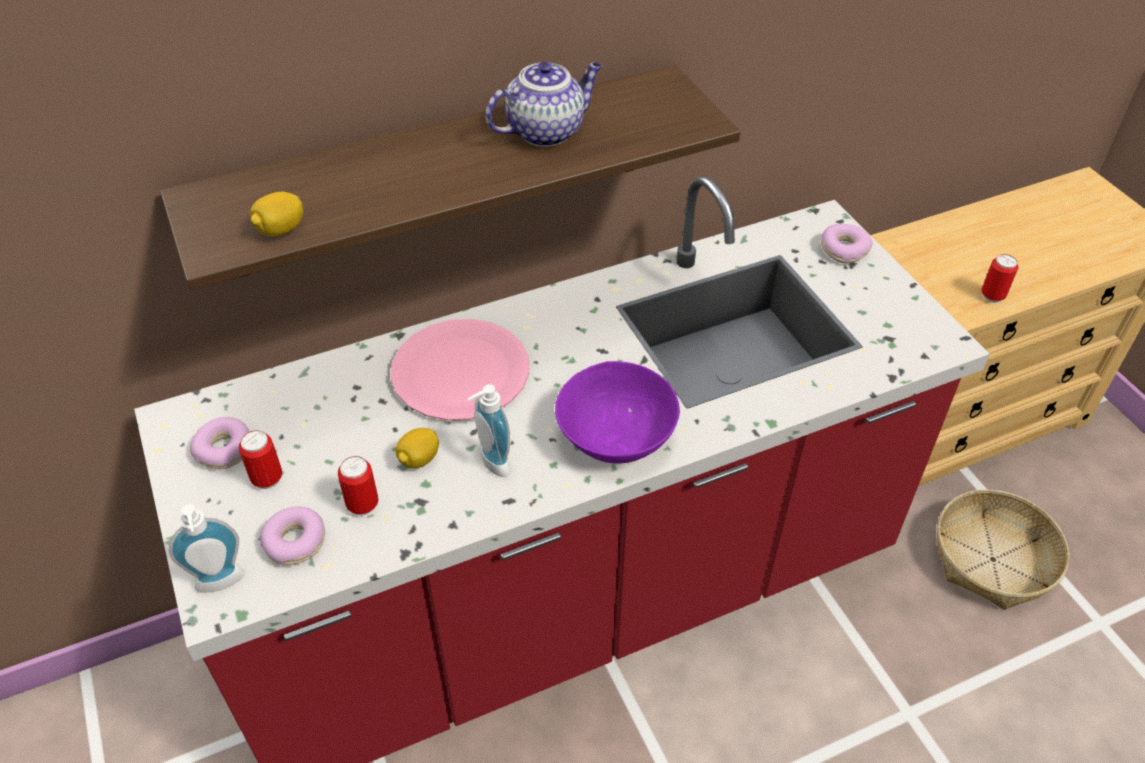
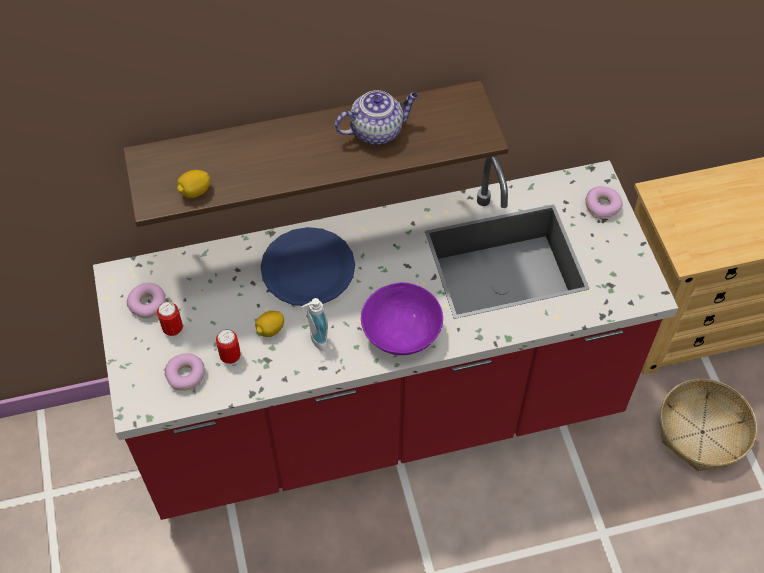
camera: 10 degrees right, 10 degrees up
(221, 585) = (138, 396): soap dispenser -> none
(460, 372) = (307, 268): pink plate -> blue plate
(992, 296) = (717, 249): can -> none

